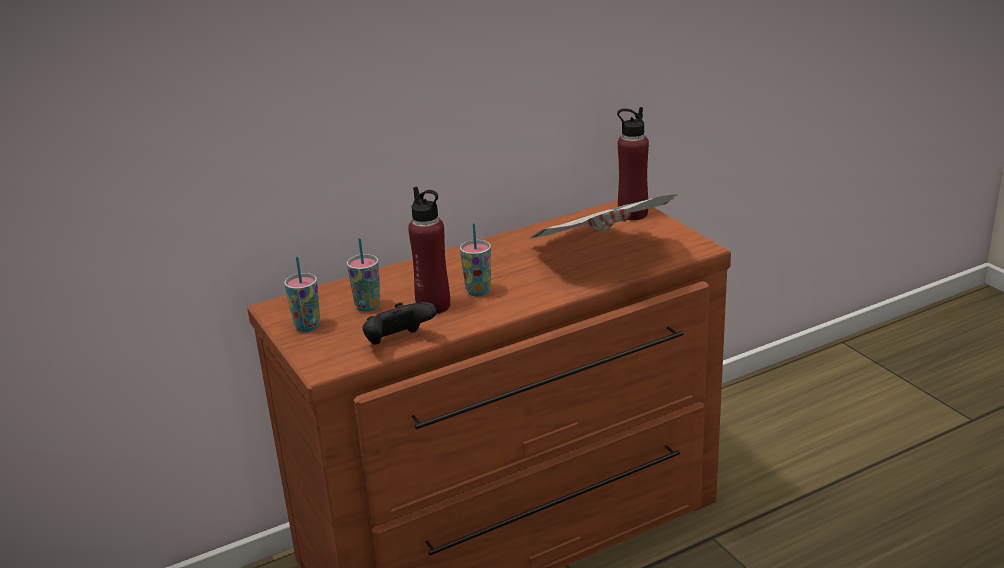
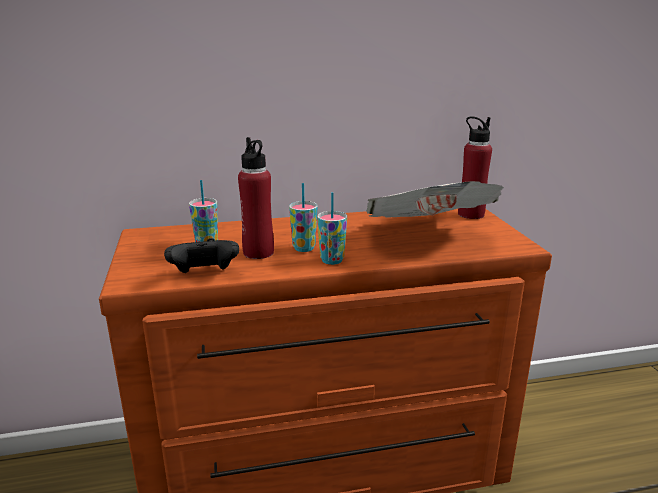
camera: 15 degrees right, 5 degrees down
(307, 326) = (147, 250): cup -> cup (332, 260)

